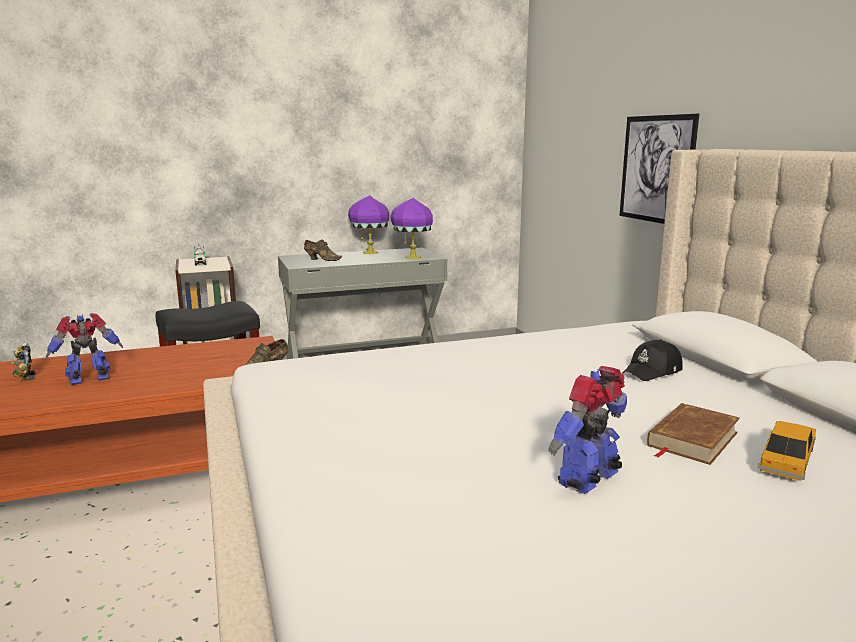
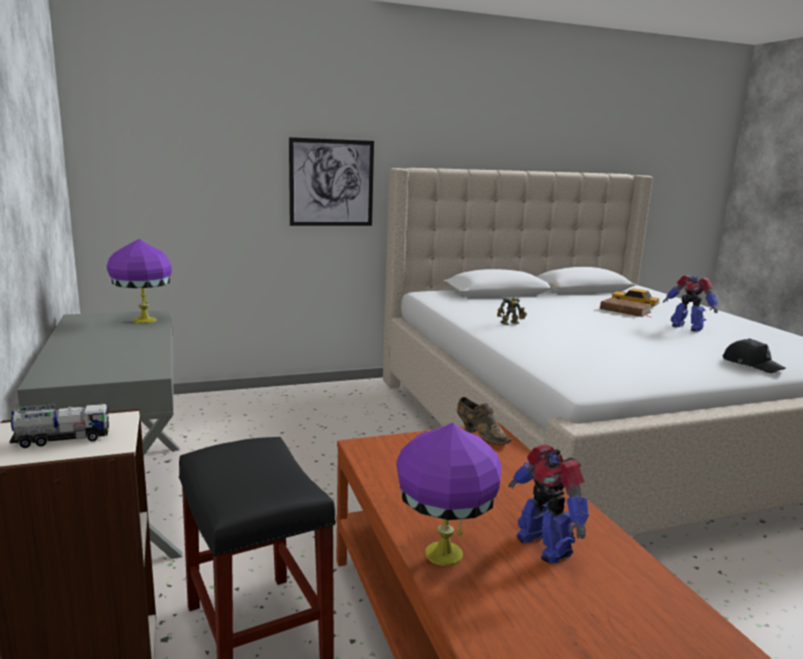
camera: 90 degrees left, 0 degrees up
(24, 377) = (557, 618): toy robot -> toy robot (511, 323)
(321, 260) = (109, 360): brown shoe -> none
(369, 252) = (76, 337): purple table lamp -> purple table lamp (443, 555)
(653, 371) = (532, 304): black cap -> black cap (751, 364)

